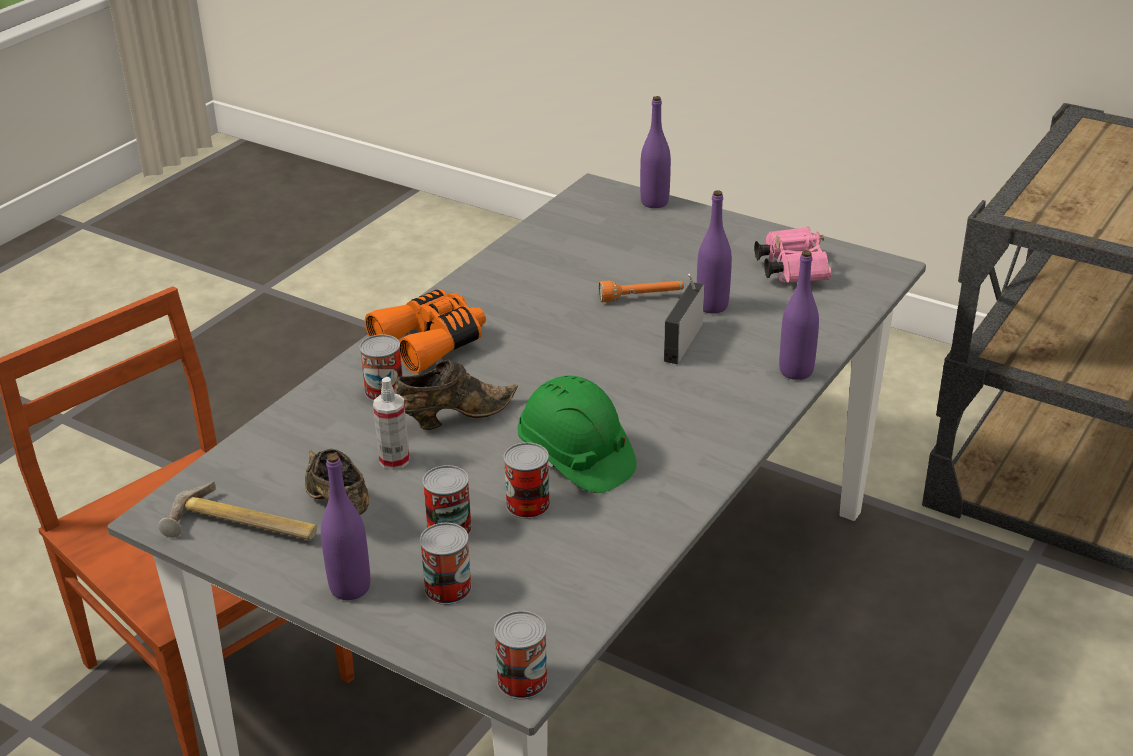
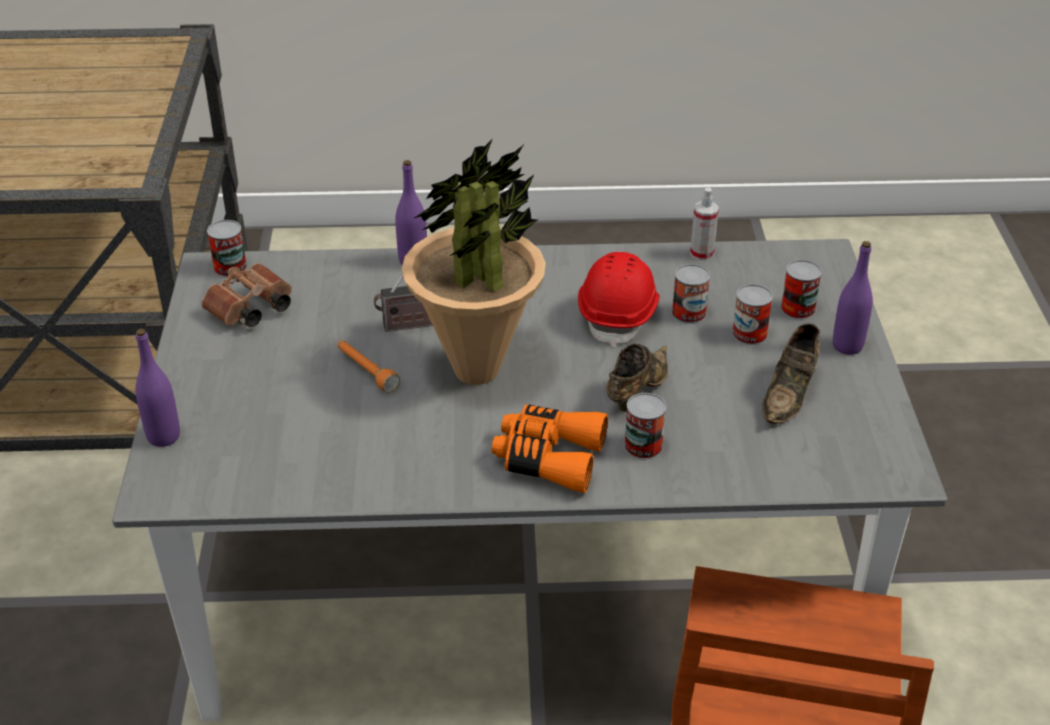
camera: 125 degrees left, 5 degrees up
(241, 529) = (865, 424): hammer -> none
(394, 460) = (715, 394): spray bottle -> spray bottle (701, 253)
(452, 417) = (635, 392): brown shoe -> brown shoe turned 90 degrees clockwise
(522, 680) = (825, 252): can -> can (230, 267)
(575, 458) = (619, 314): green hard hat -> red hard hat
(582, 348) = (477, 370): none -> potted plant
(712, 306) = (349, 329): purple bottle -> none
(791, 269) = (249, 311): pink binoculars -> brown binoculars

